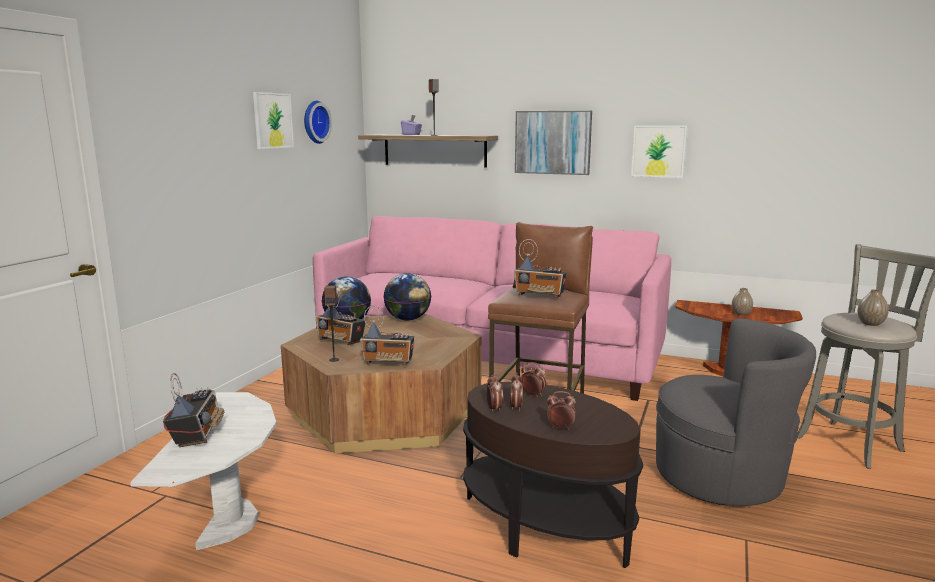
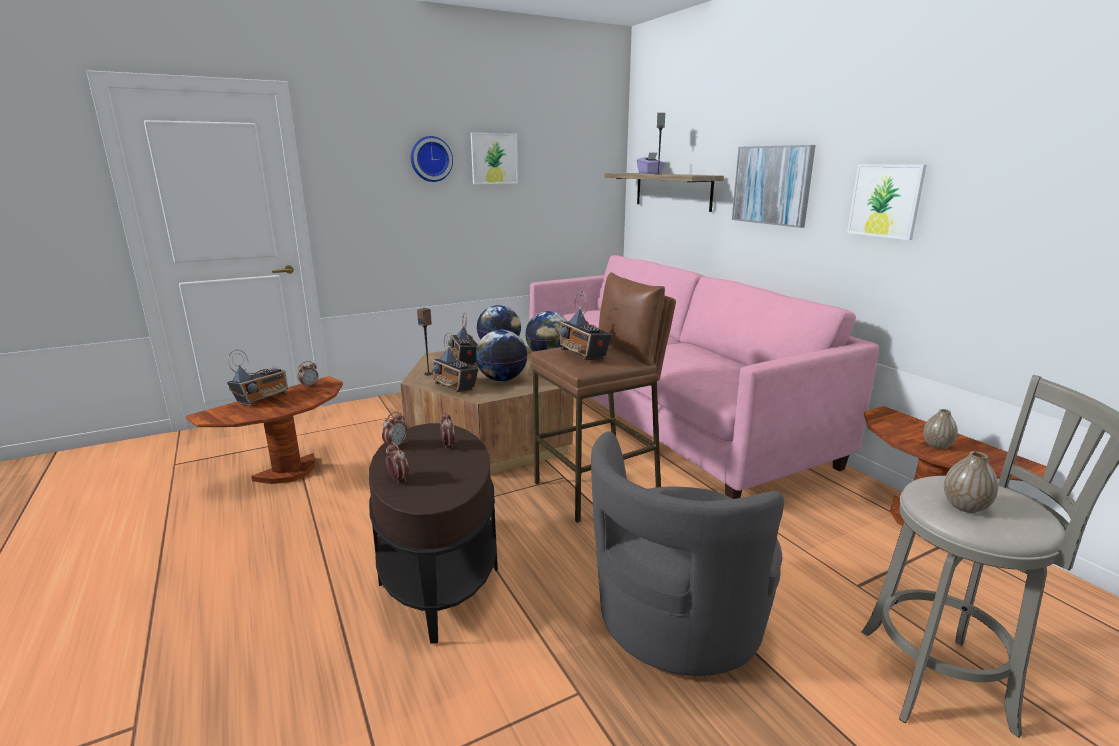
camera: 40 degrees right, 5 degrees up
(228, 523) = (289, 472): white side table -> brown side table
(314, 122) = (550, 160): wall clock -> wall clock (430, 159)
(414, 346) = (502, 379): none -> globe
(515, 407) = (412, 450): alarm clock -> alarm clock (309, 385)
(721, 476) = (676, 622): grey armchair -> grey armchair turned 75 degrees clockwise

